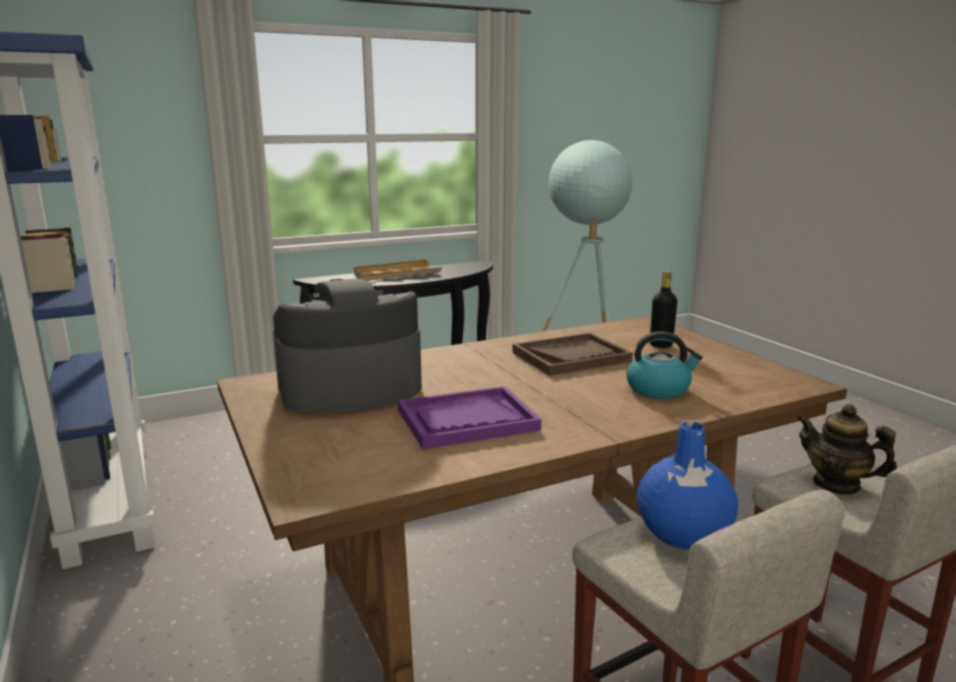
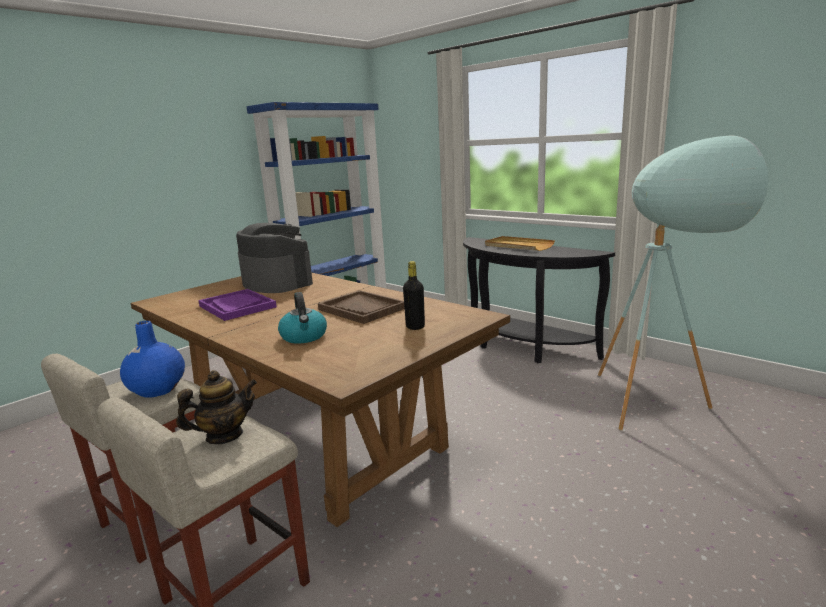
camera: 70 degrees right, 0 degrees up
(836, 484) = (224, 436): teapot -> teapot turned 45 degrees clockwise

